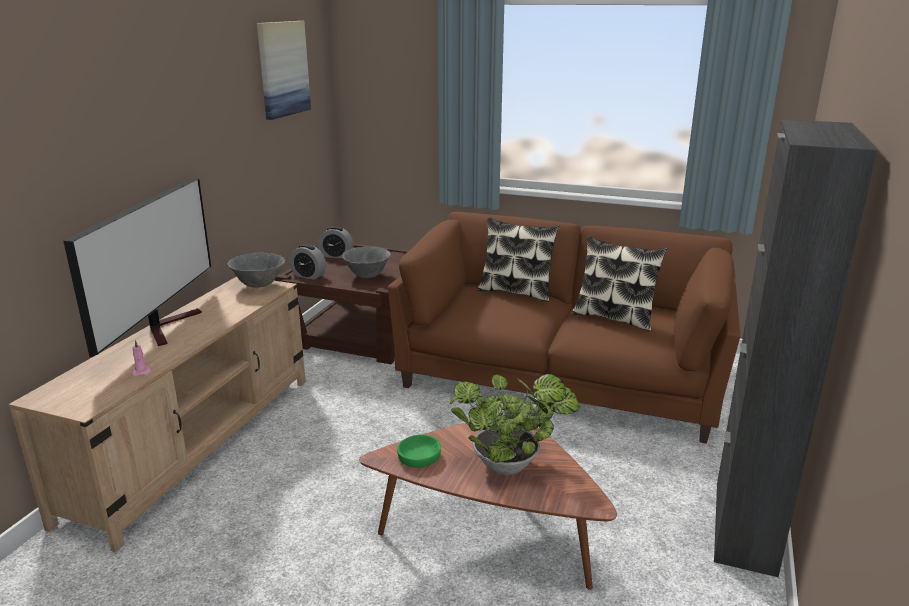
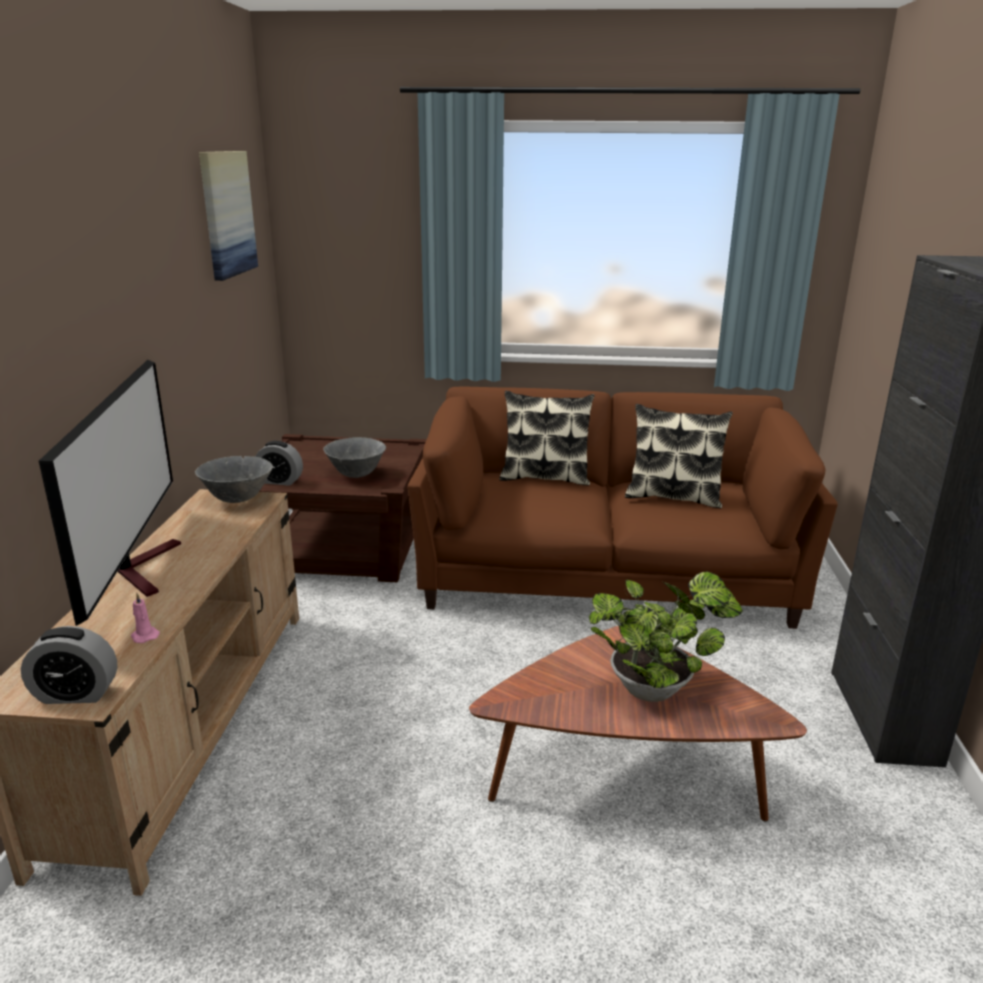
camera: 15 degrees left, 0 degrees up
(336, 255) = (300, 453): alarm clock -> alarm clock (76, 694)
(419, 456) = (542, 694): green bowl -> none

